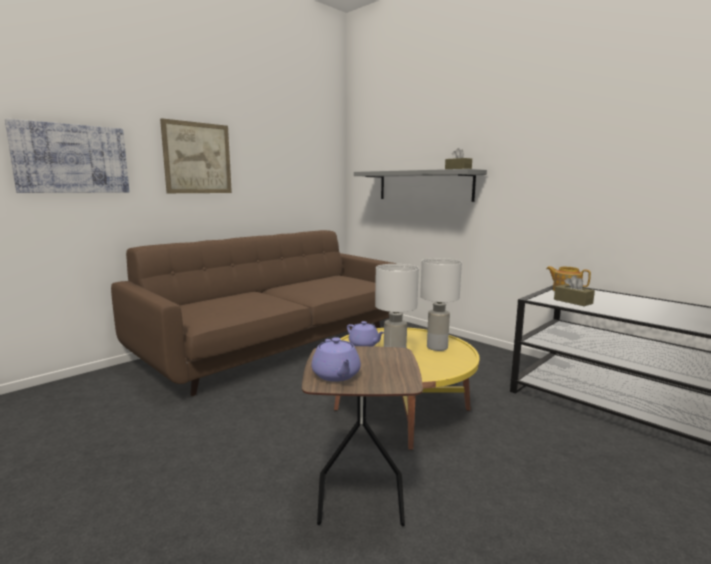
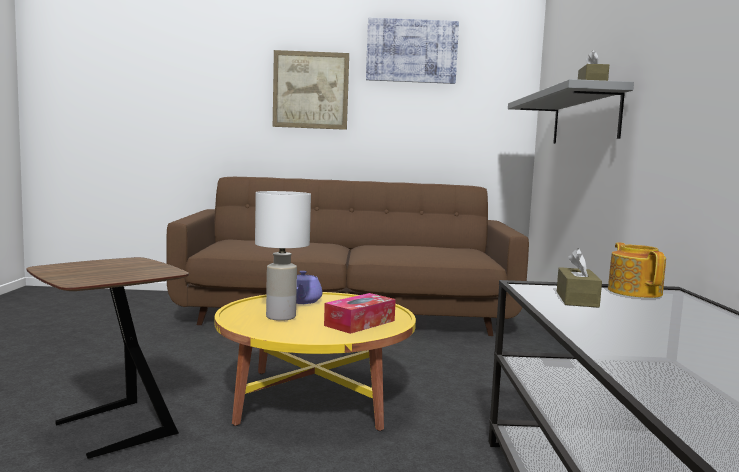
camera: 45 degrees right, 5 degrees down
(72, 159) = (191, 92): picture -> picture (411, 51)
(336, 375) = (73, 267): purple teapot -> none
(436, 347) = (360, 323): white table lamp -> tissue box

